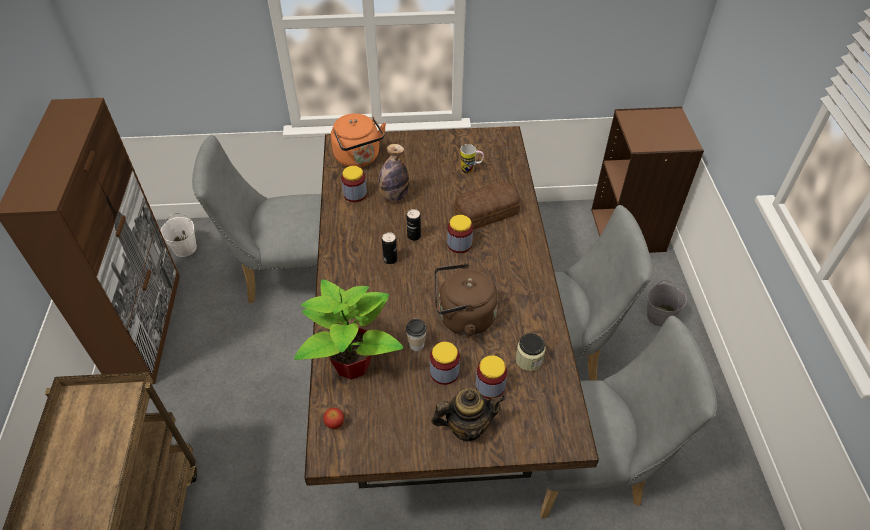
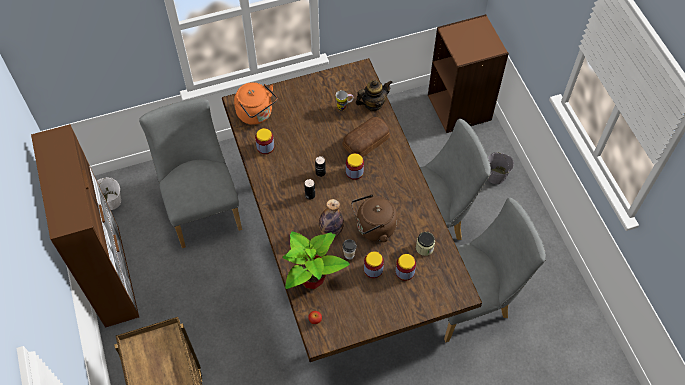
camera: 15 degrees left, 10 degrees up
(283, 275) = (202, 207): grey chair -> grey chair turned 90 degrees clockwise
(393, 196) = (294, 142): bottle -> bottle (331, 230)
(466, 426) = (398, 301): teapot -> teapot (373, 104)

